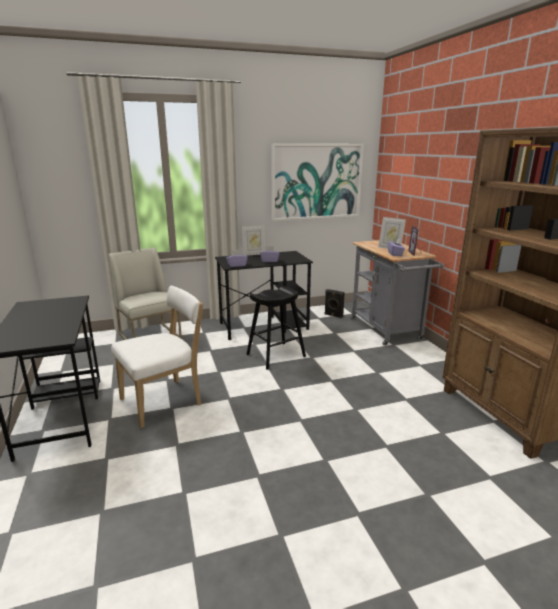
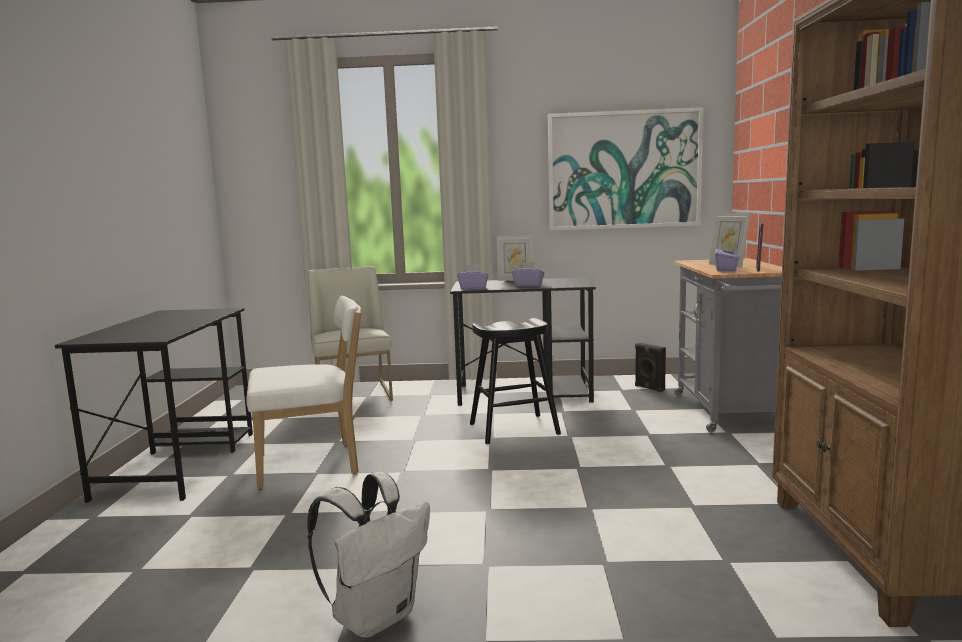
camera: 20 degrees right, 10 degrees down
(288, 510) = (376, 616): none -> white backpack

